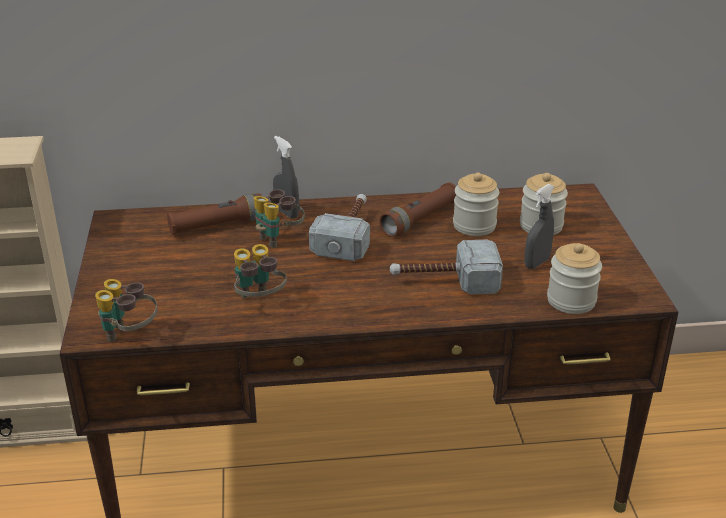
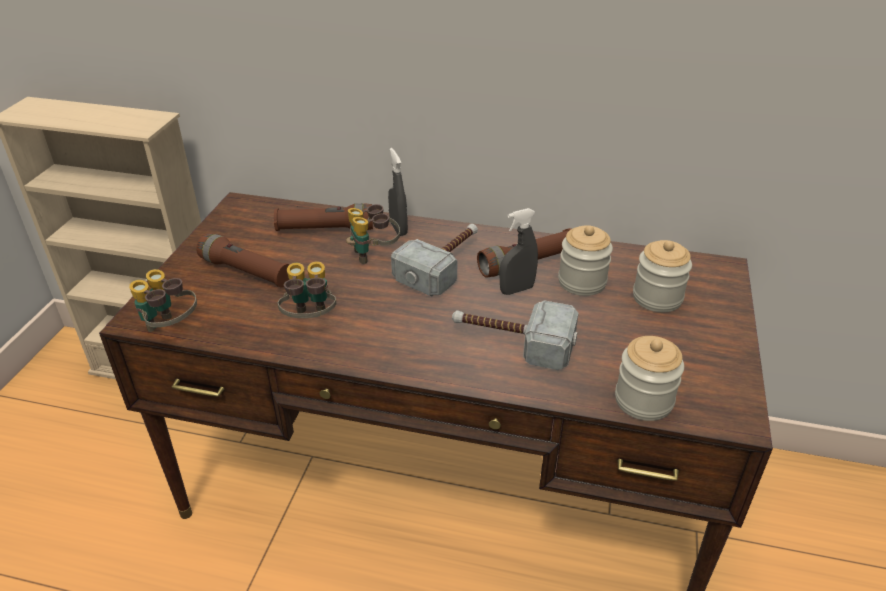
camera: 20 degrees right, 5 degrees up
(167, 275) = (246, 272): none -> brown flashlight
(536, 263) = (628, 343): grey spray bottle -> grey spray bottle (516, 290)

